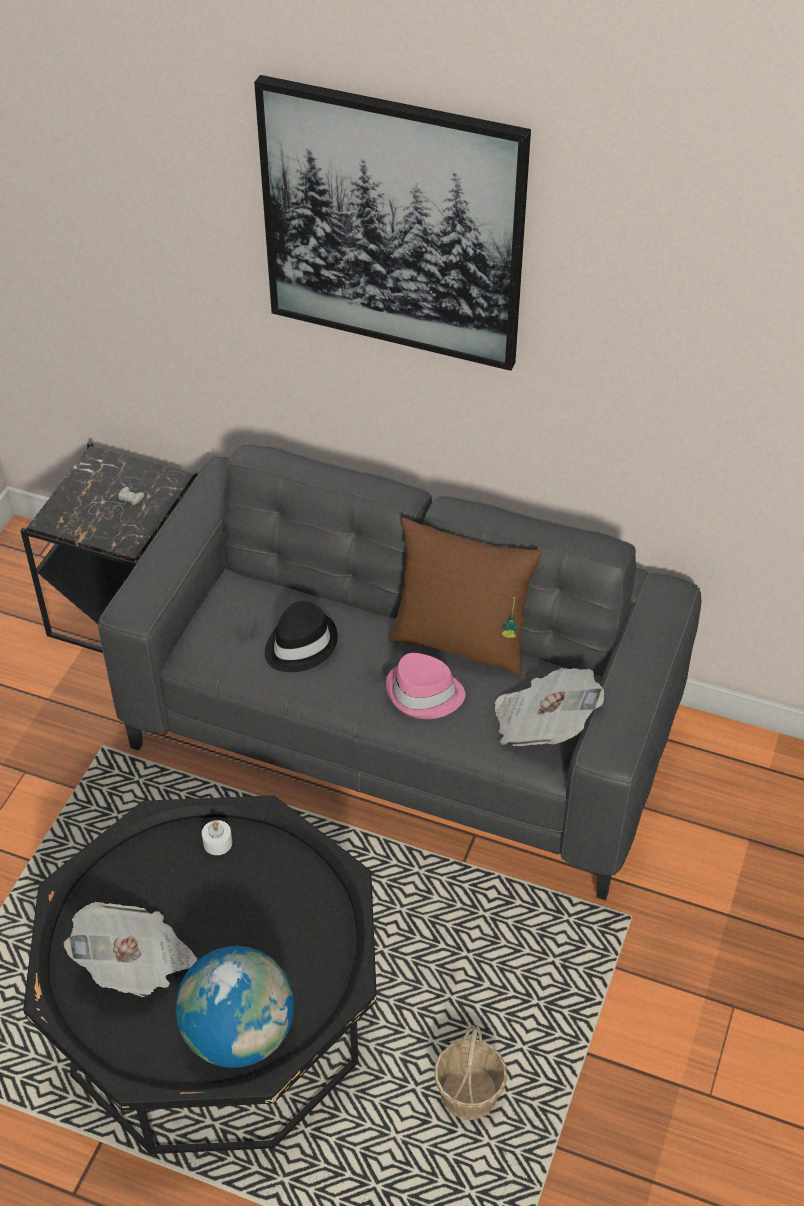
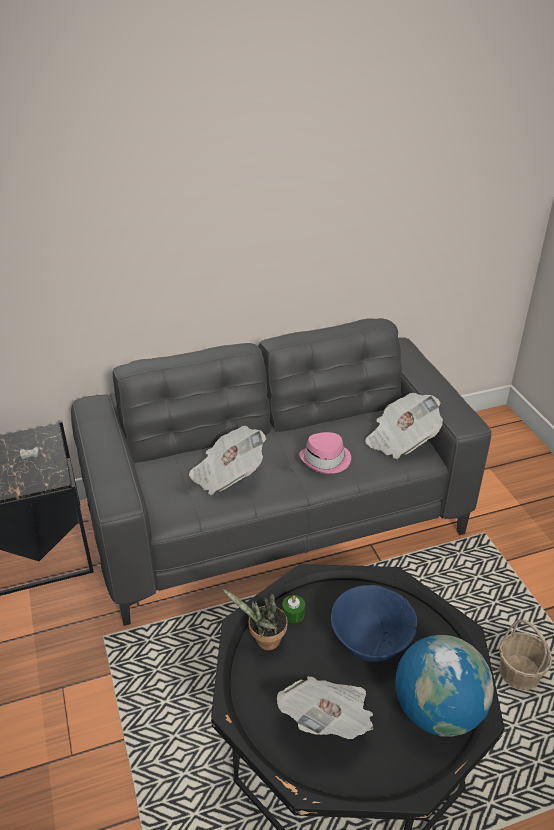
camera: 40 degrees left, 10 degrees down
(161, 851) = (264, 642): none -> potted plant
(217, 843) = (293, 613): white candle -> green candle
(254, 926) = (370, 644): none -> blue bowl
(299, 644) = (227, 475): black hat -> newspaper
(393, 225) = (192, 152): picture -> none
(460, 643) = (312, 428): brown pillow -> none

